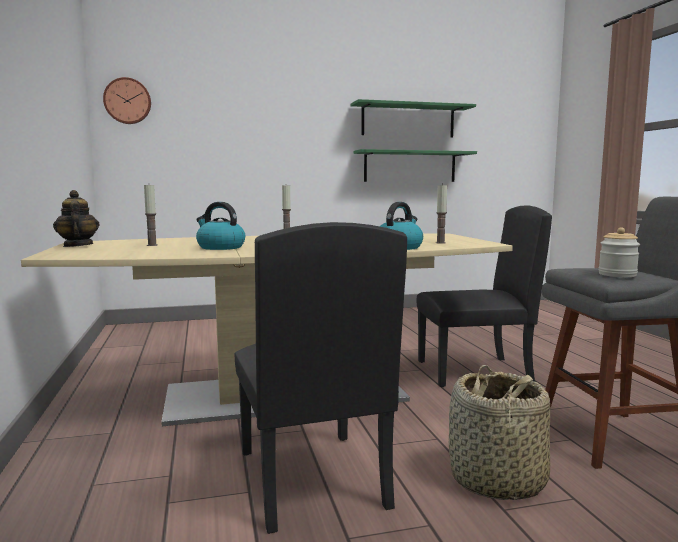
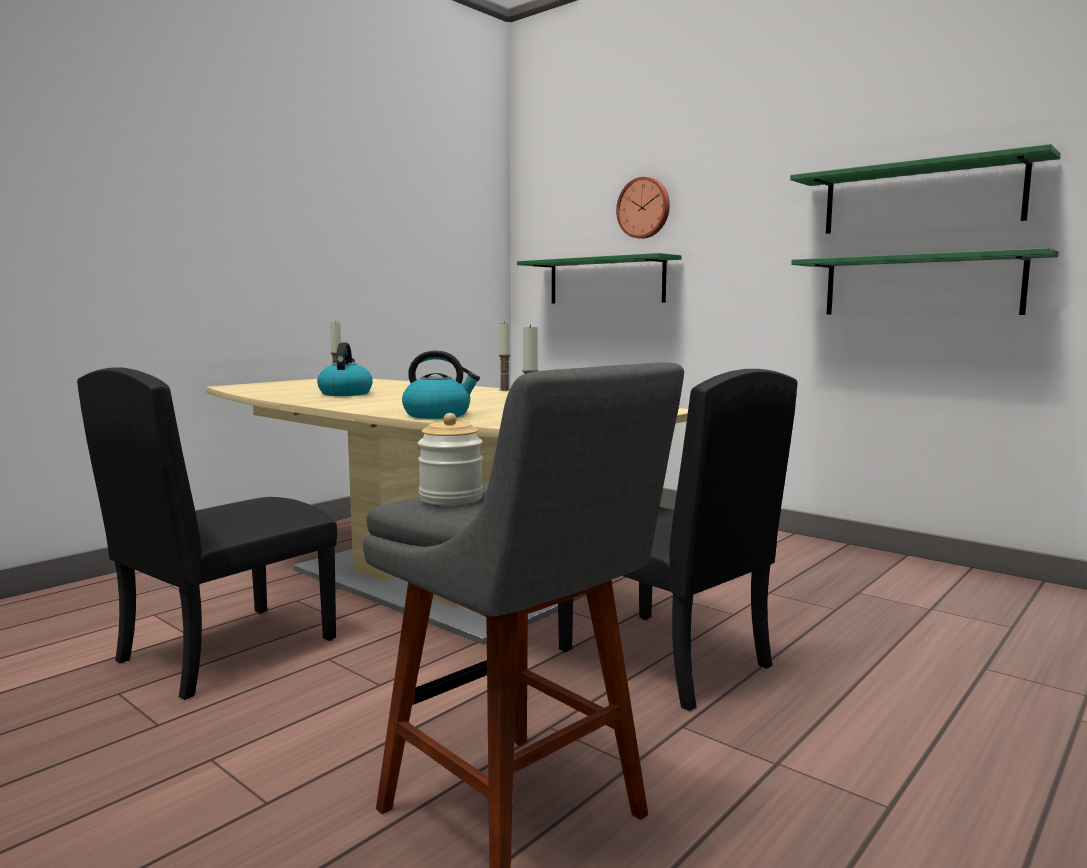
camera: 55 degrees right, 0 degrees up
(77, 246) = (308, 380): teapot -> none
(127, 101) = (540, 219): wall clock -> wall clock (644, 208)
(201, 156) = (606, 281): none -> green shelf
(496, 480) = (284, 742): basket -> none

